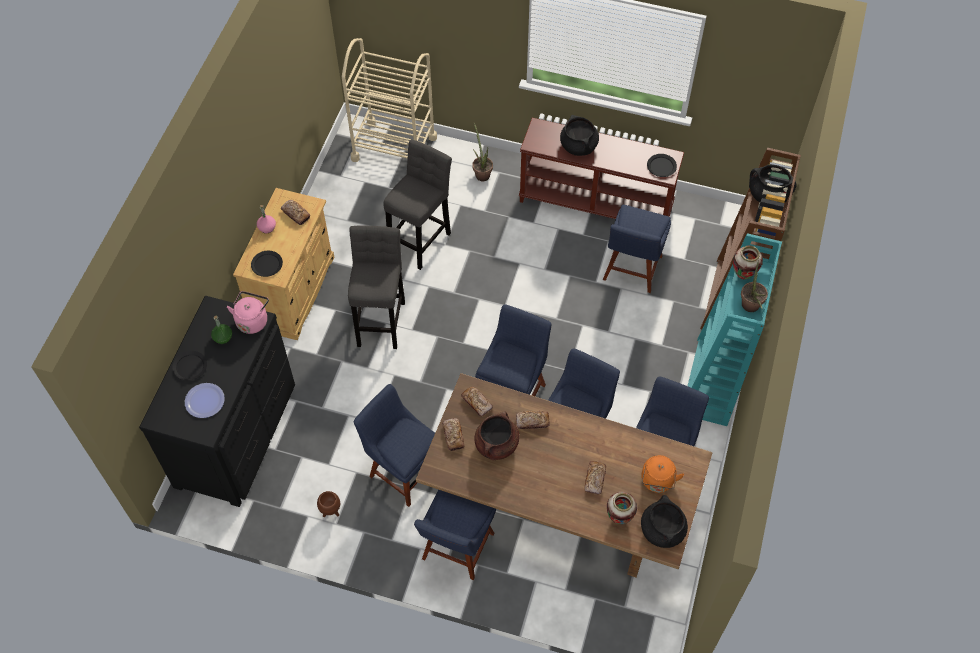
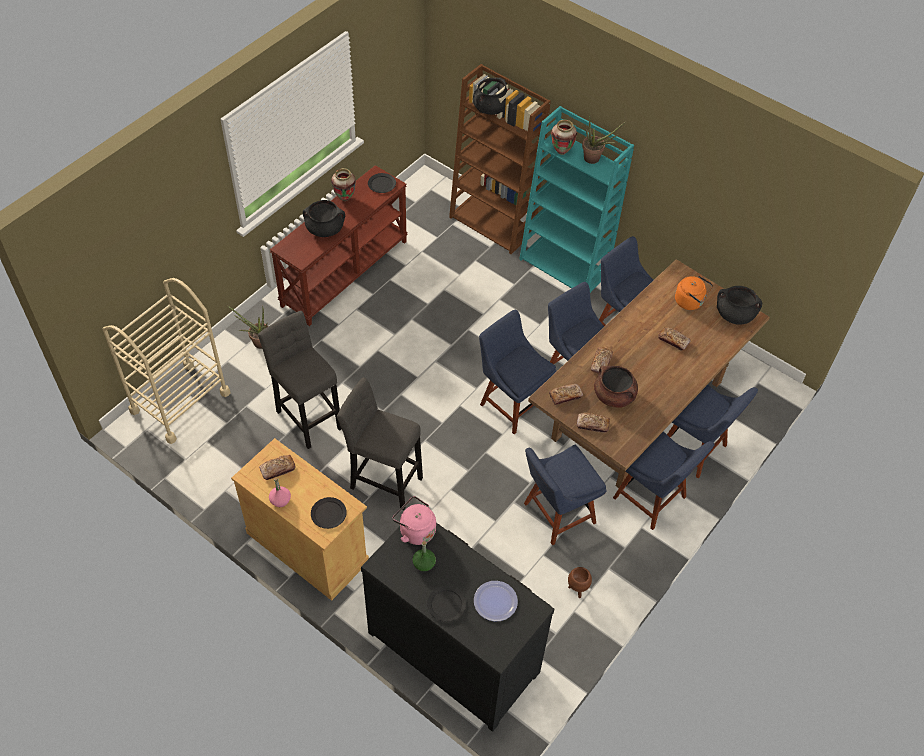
camera: 70 degrees left, 5 degrees down
(619, 518) = (714, 338): vase -> vase (345, 198)
(631, 270) = (429, 275): blue chair -> blue chair (695, 450)

